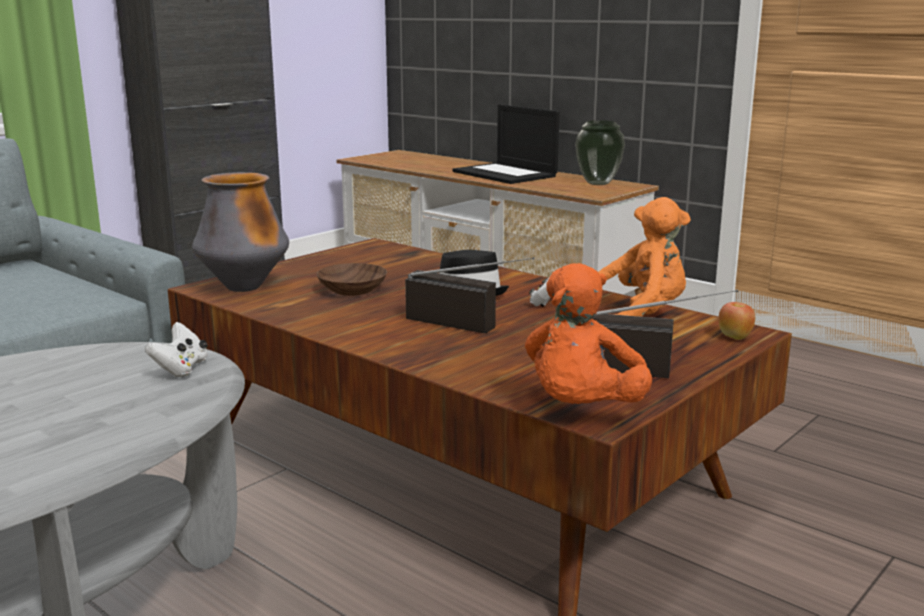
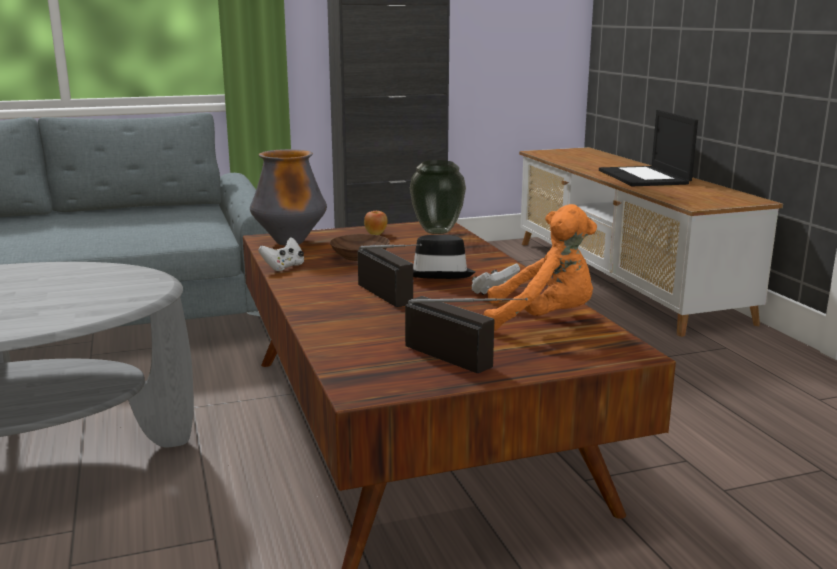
camera: 30 degrees right, 0 degrees up
(181, 369) = (134, 289): white game controller -> white game controller (284, 267)
(582, 410) = (360, 381): orange plush toy -> none
(597, 183) = (719, 194): vase -> vase (437, 231)
(735, 337) = (608, 353): apple -> apple (376, 234)

